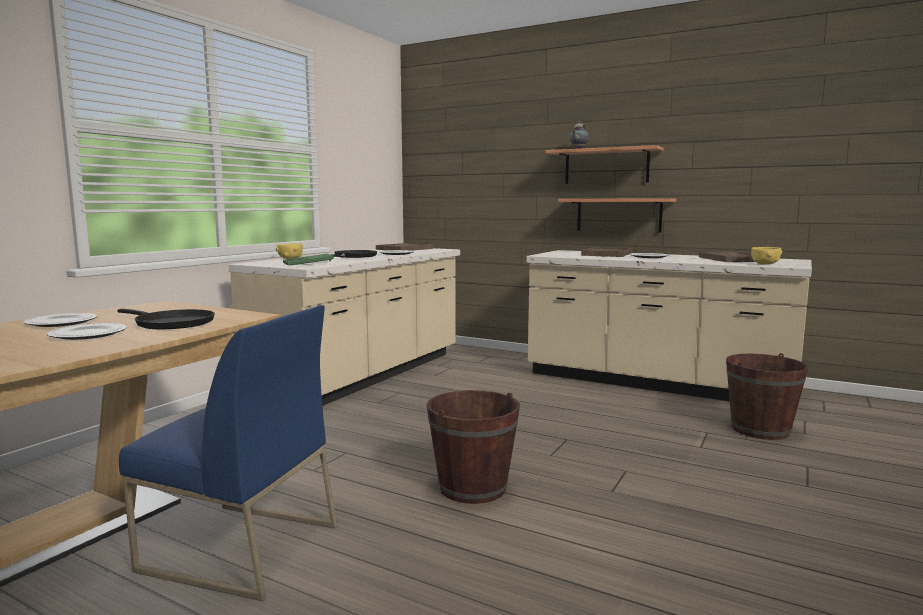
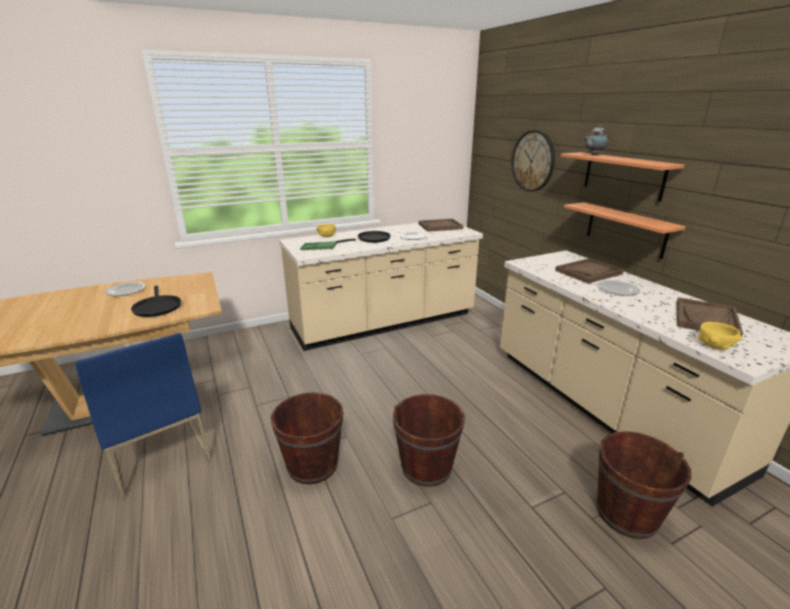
camera: 35 degrees right, 15 degrees up
(89, 334) = (108, 311): plate -> none
(496, 169) = (533, 161): none -> wall clock
(585, 453) = (426, 467): none -> brown bucket

